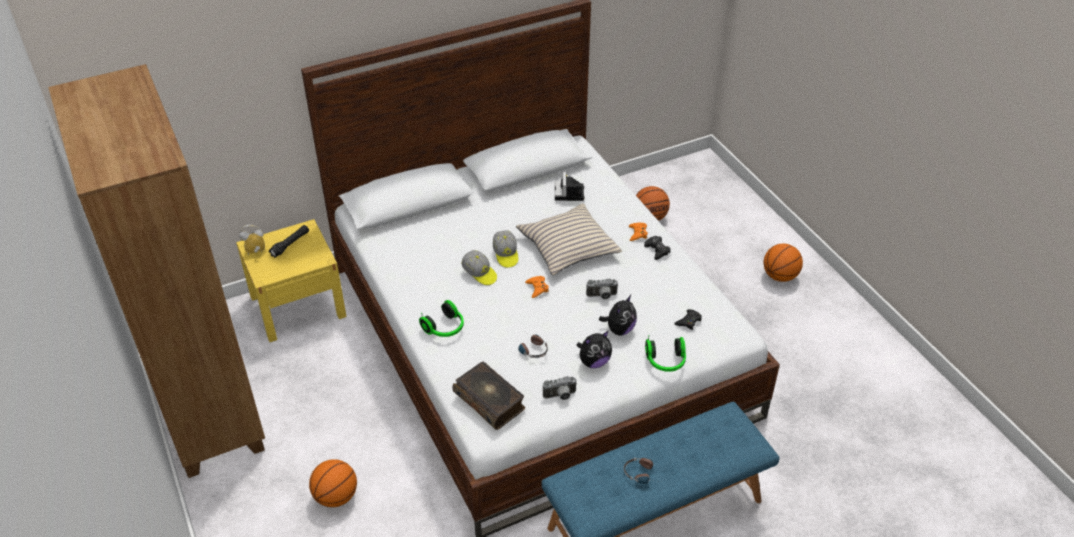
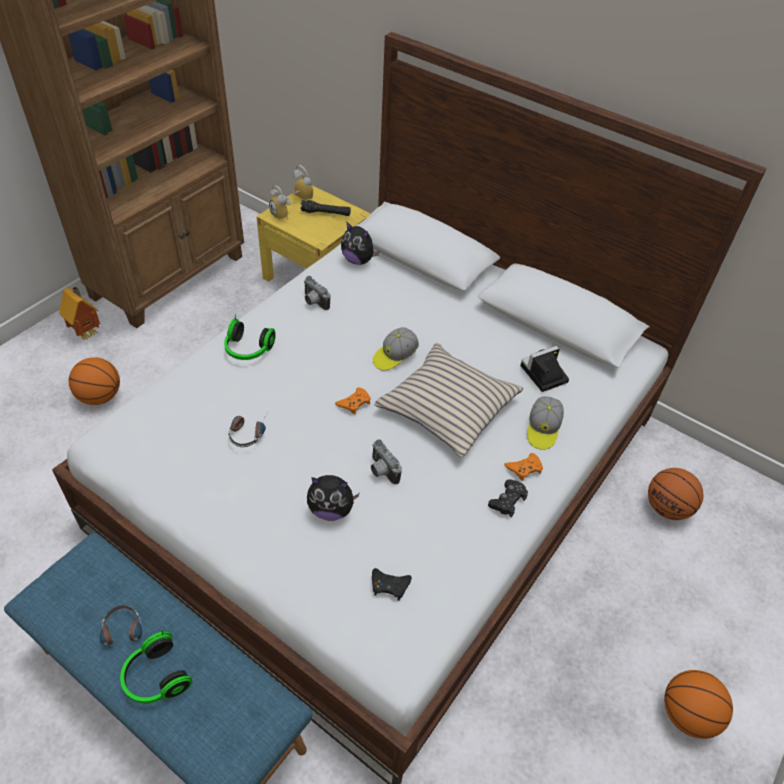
camera: 60 degrees right, 5 degrees up
(241, 489) = (87, 333): none -> toy house
(269, 271) = (282, 215): none -> alarm clock
(479, 273) = (348, 346): cap -> cap (542, 429)
(490, 401) = (149, 425): book -> none
(560, 396) = (185, 488): camera -> camera (314, 302)
(594, 362) = (259, 502): plush toy -> plush toy (358, 260)
(666, 362) = (296, 583): headphones -> headphones (155, 678)

